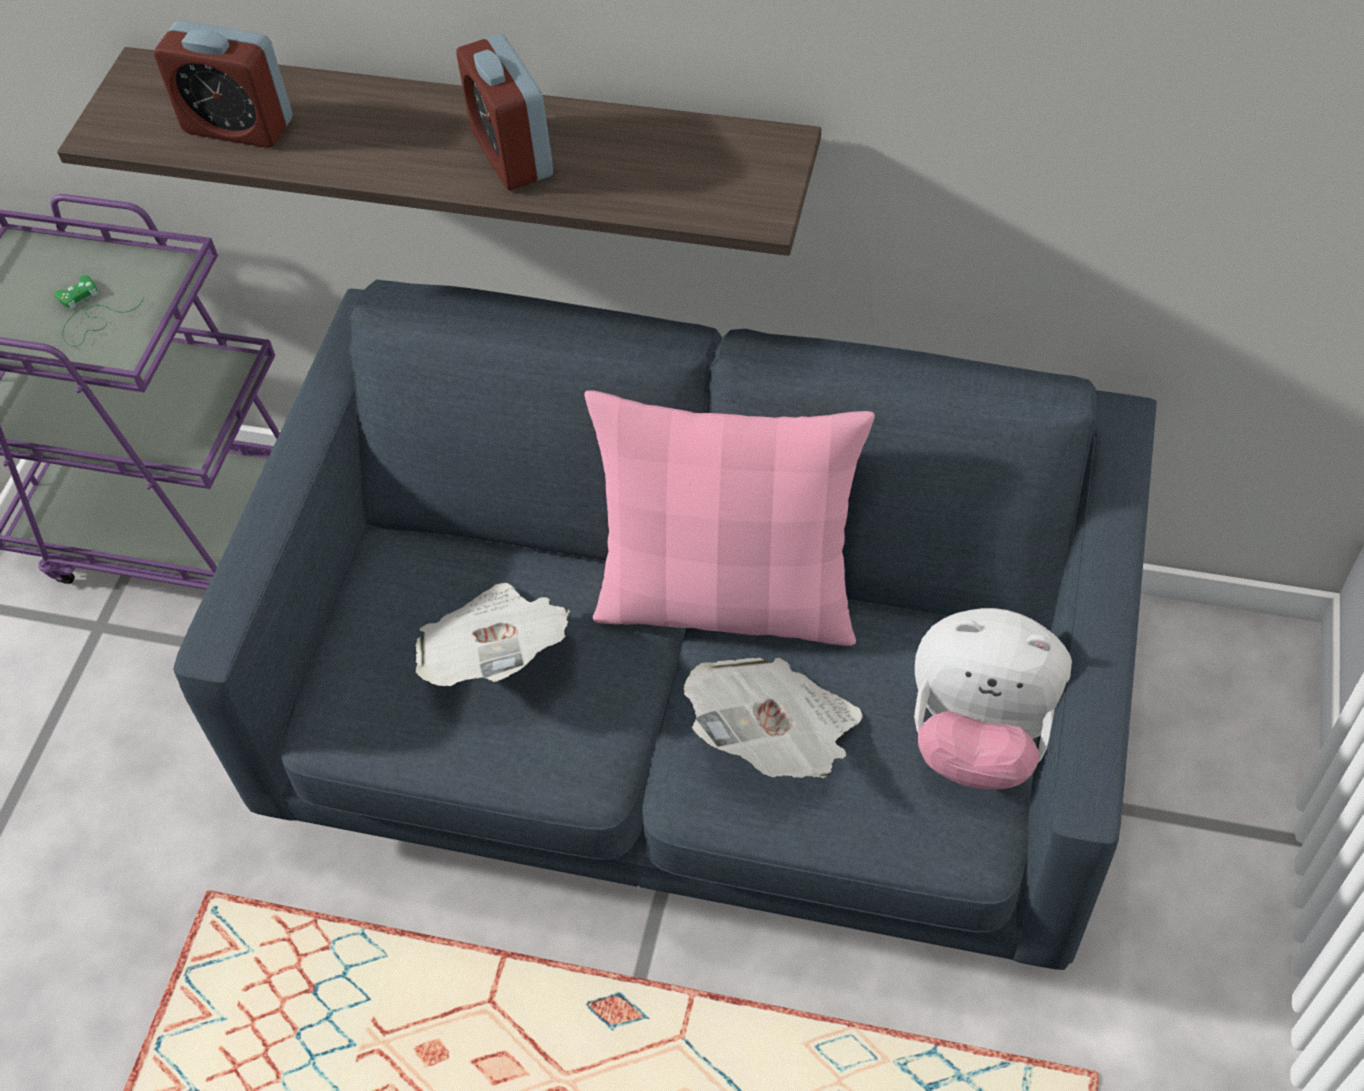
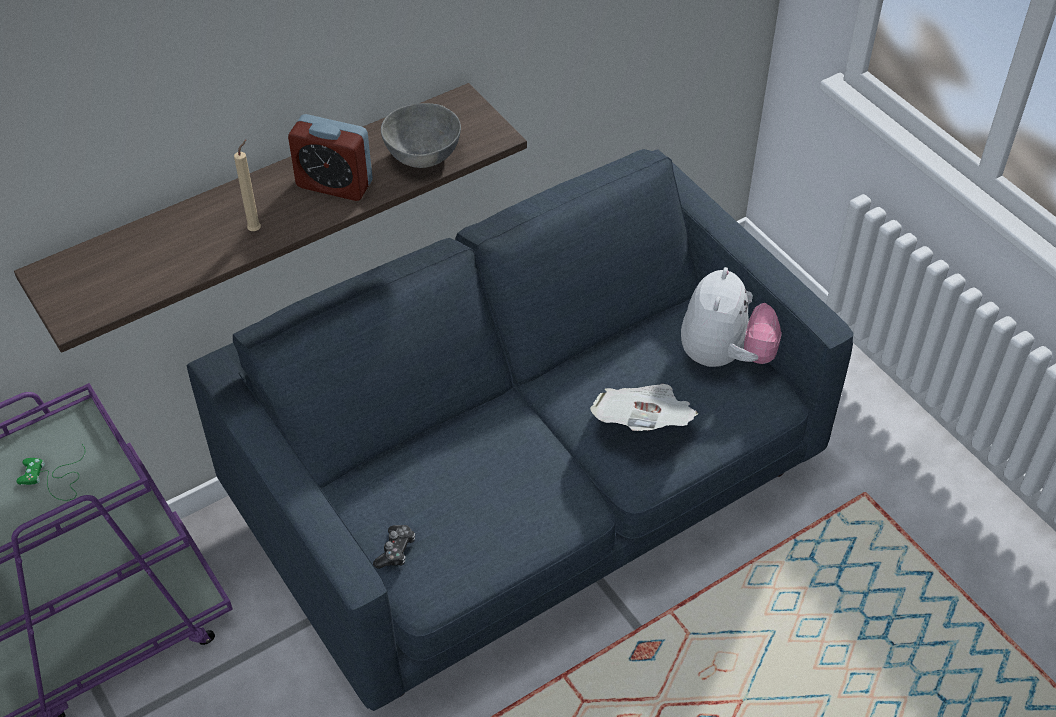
camera: 50 degrees left, 5 degrees down
(238, 126) = (156, 264): alarm clock -> none
(360, 655) = (396, 551): none -> game controller
(372, 152) = (256, 229): none -> beige candle
(496, 655) = (467, 495): newspaper -> none
(643, 183) = (421, 157): none -> grey bowl
(727, 599) = (546, 384): pink pillow -> none
(981, 736) = (725, 355): plush toy -> plush toy turned 45 degrees counterclockwise

